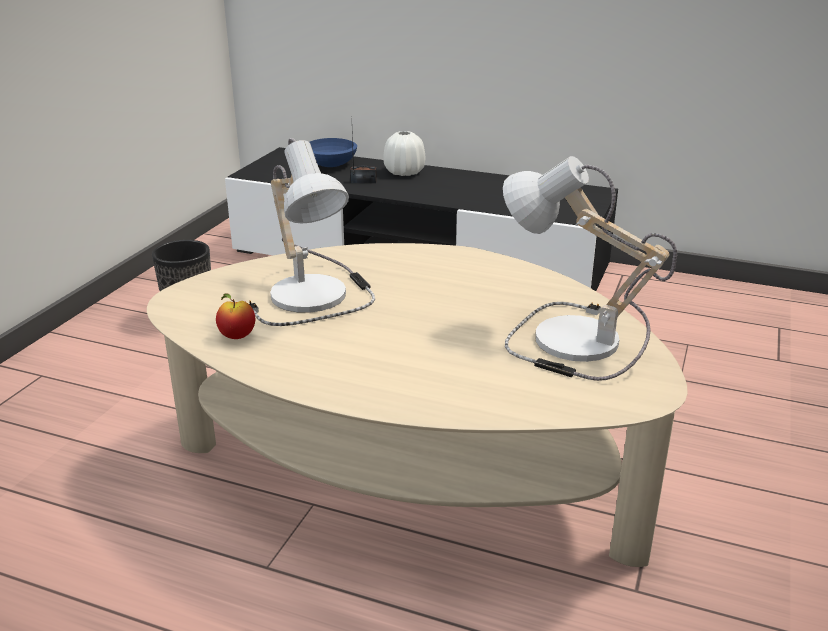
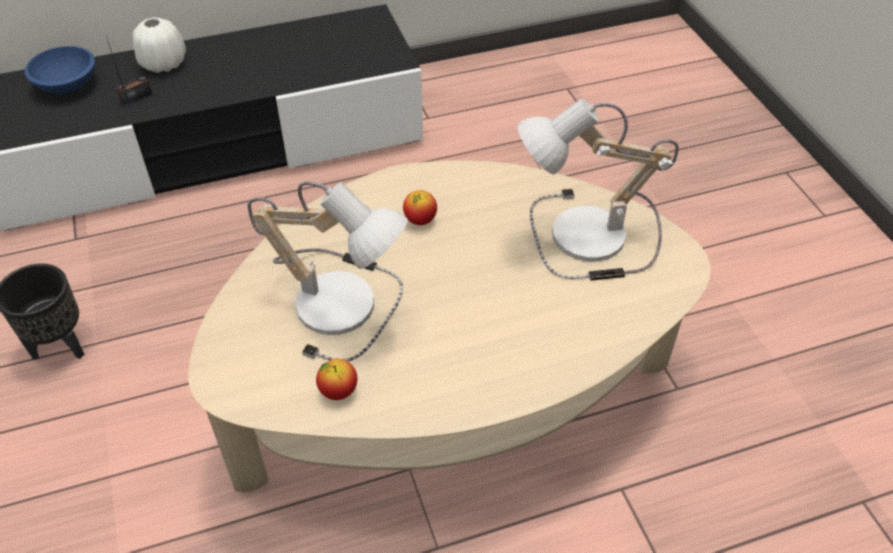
camera: 40 degrees left, 20 degrees up
(441, 279) = (420, 220): none -> apple

